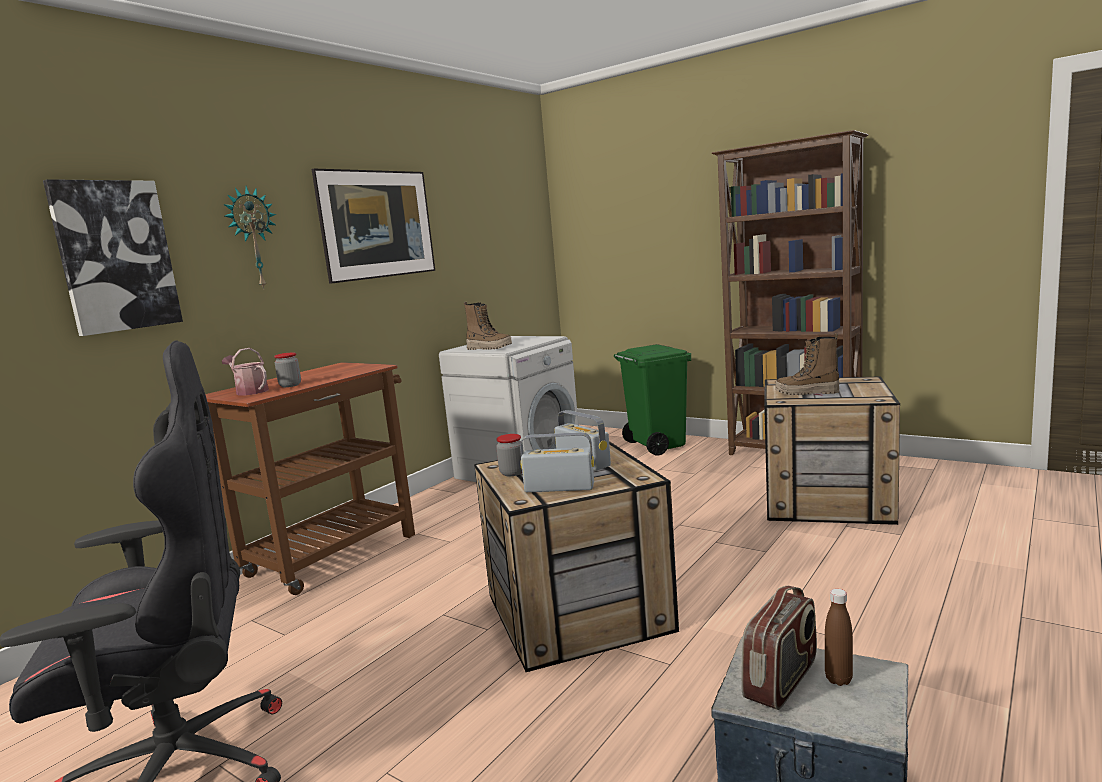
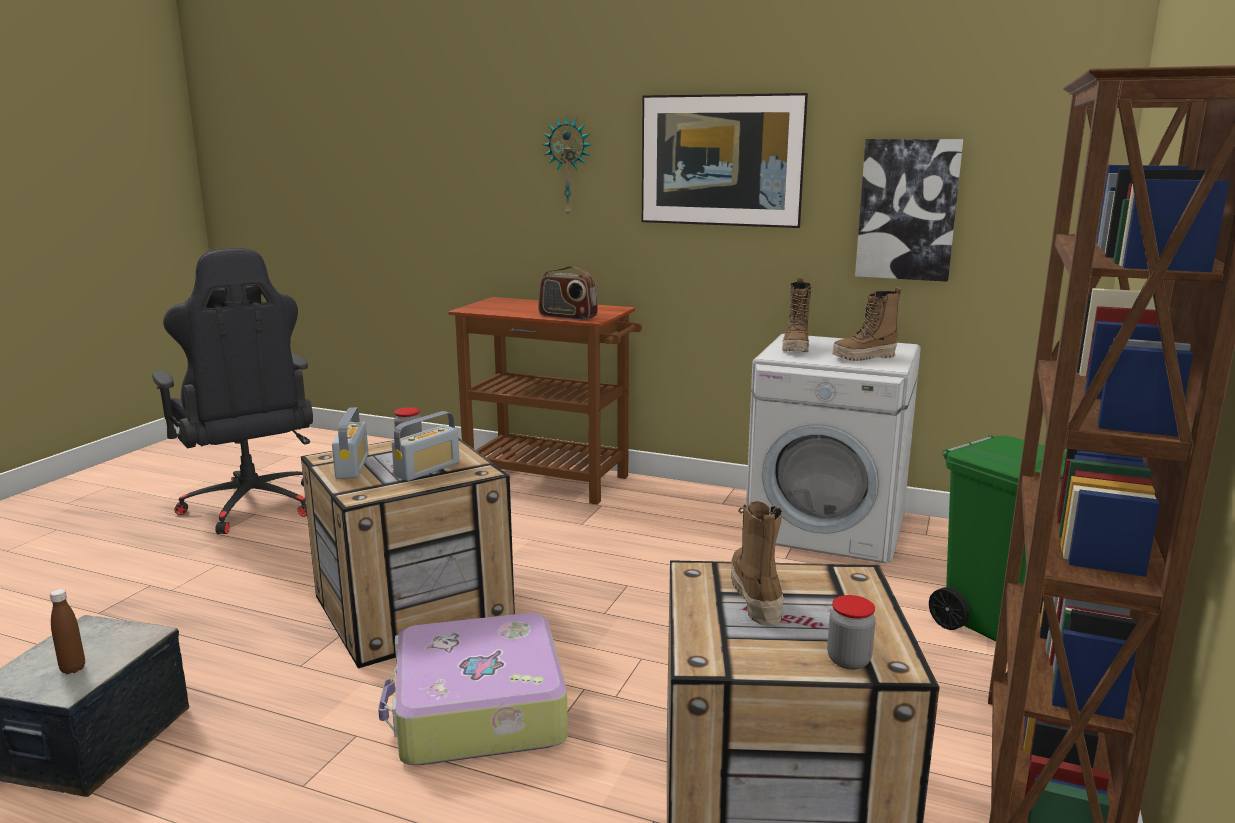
camera: 75 degrees right, 5 degrees up
(115, 256) = (461, 173): picture -> picture (907, 209)
(249, 391) = (497, 305): watering can -> none
(290, 385) = (514, 310): jar -> jar (848, 660)
(528, 340) = (864, 358): none -> boot
(743, 576) = (477, 711): none -> suitcase
(782, 680) = (93, 643): radio -> radio (567, 317)

